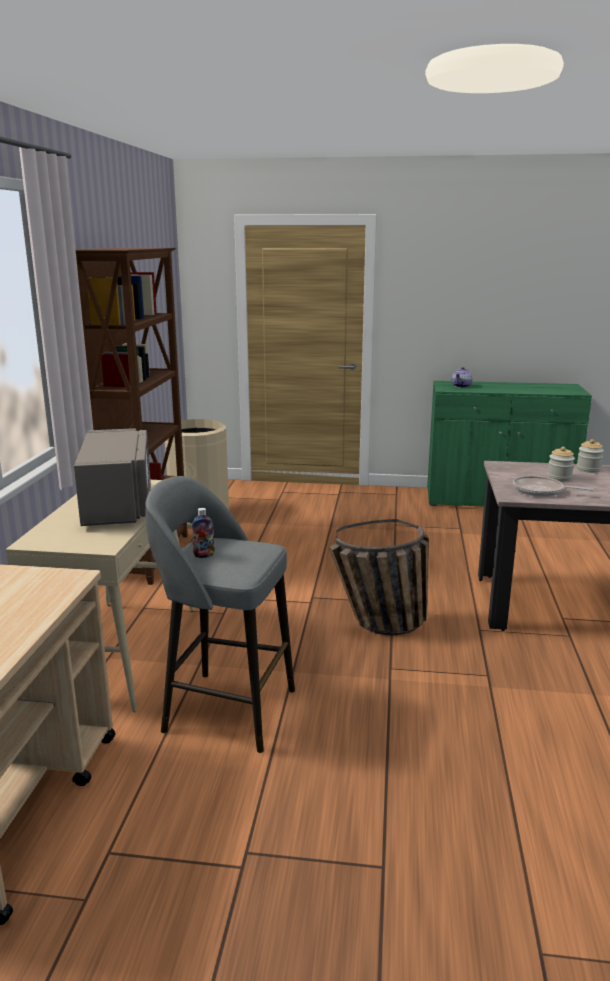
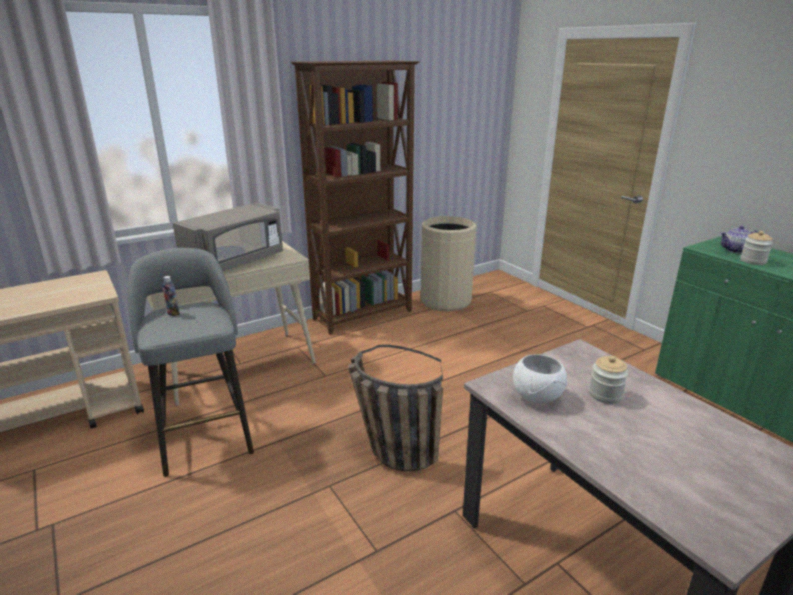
camera: 50 degrees right, 5 degrees up
(541, 491) = (537, 396): frying pan -> white bowl
(588, 469) = (677, 405): jar -> jar (753, 261)

